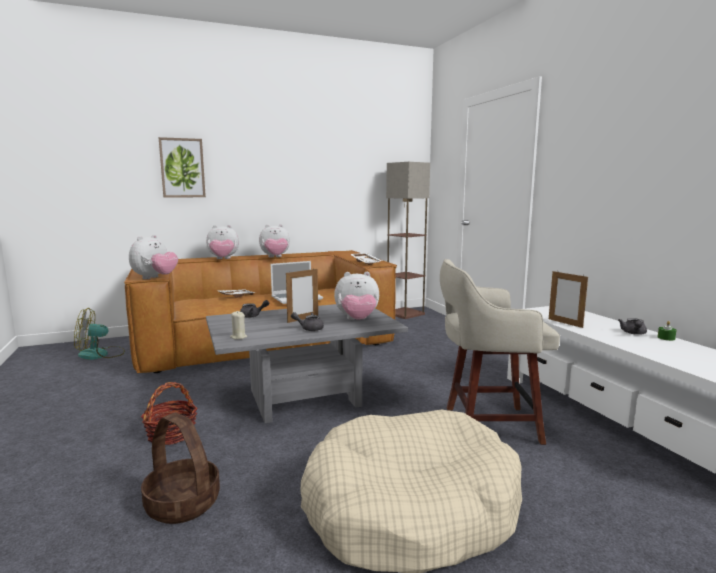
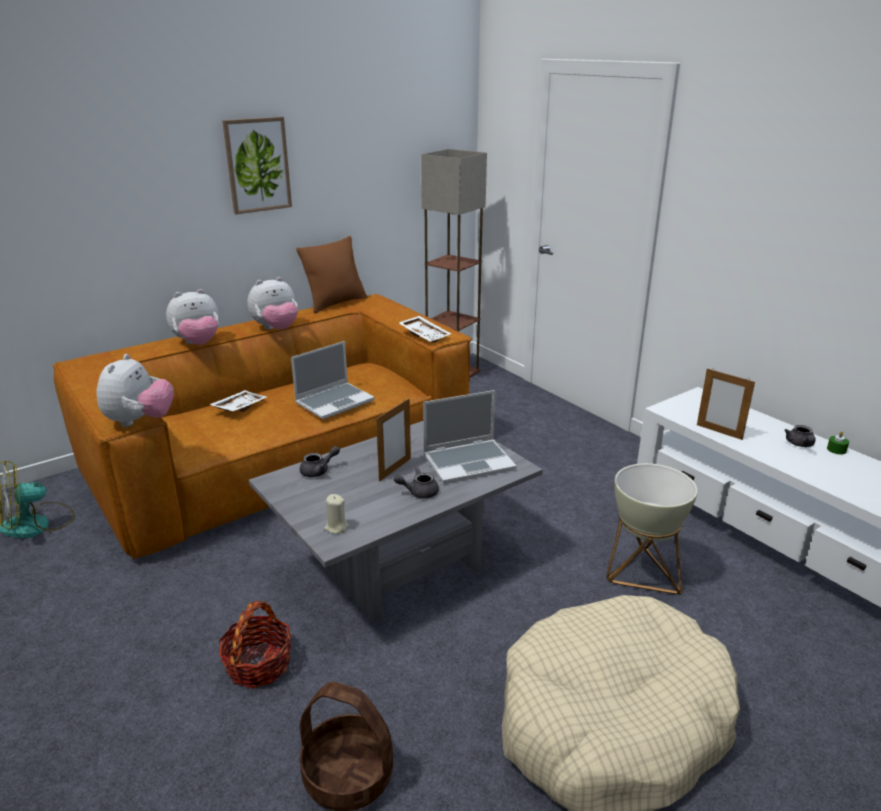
camera: 15 degrees left, 15 degrees up
(182, 168) = (104, 198): picture -> picture (257, 165)
(322, 252) = (335, 303): none -> brown pillow
(357, 320) = (469, 462): plush toy -> laptop
(487, 425) = (641, 574): beige stool -> planter

